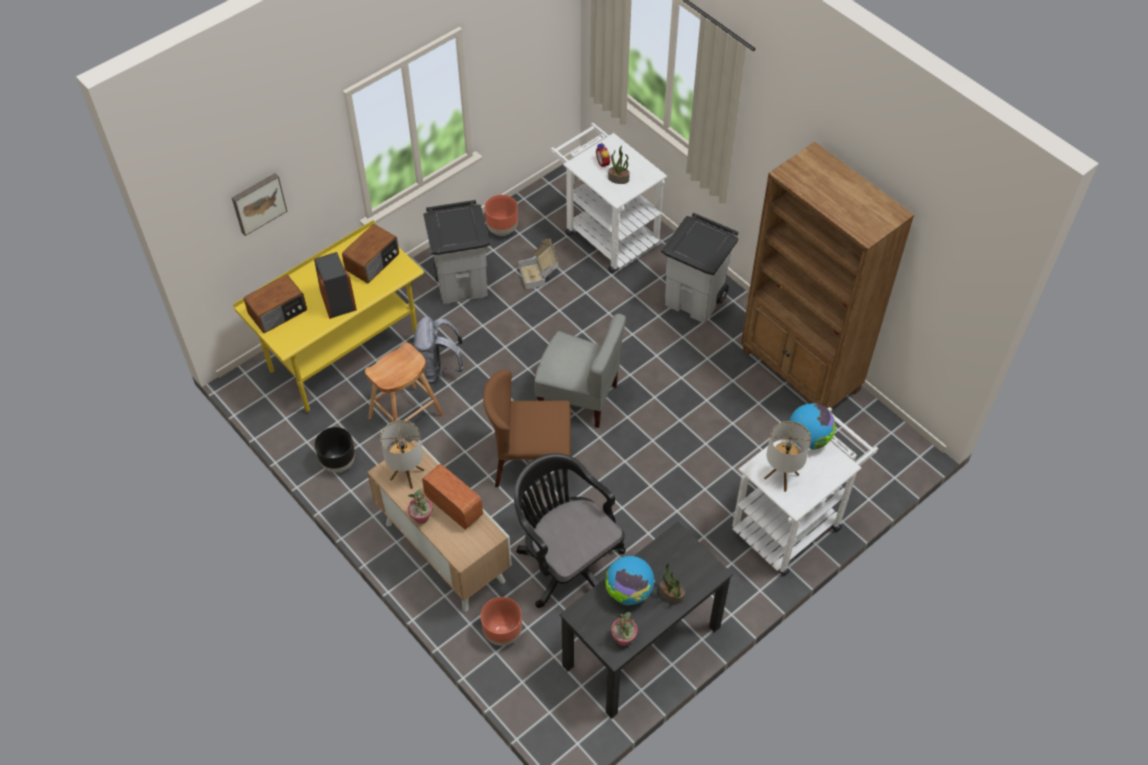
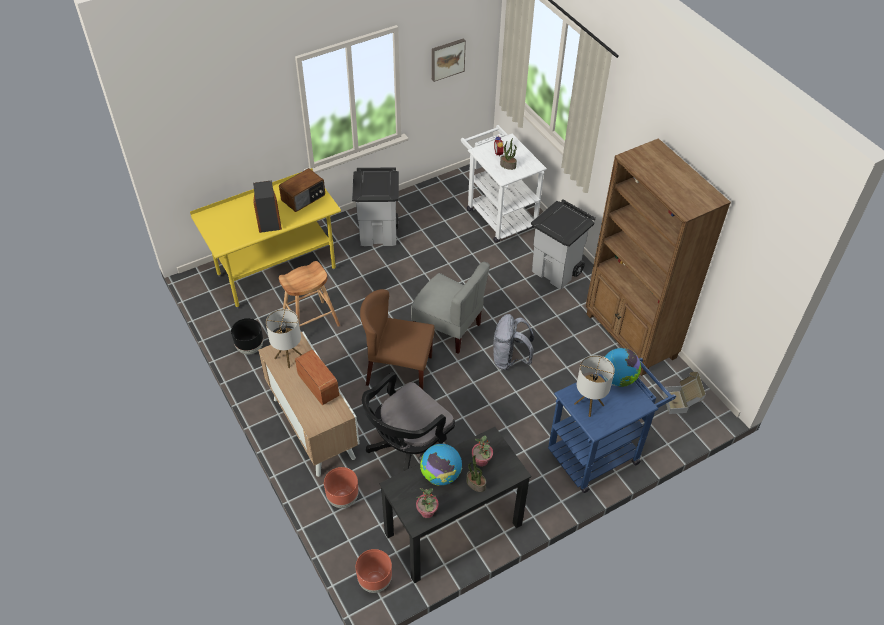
camera: 10 degrees right, 5 degrees down
(258, 202) = (218, 134): picture -> picture (447, 59)
(278, 313) = (222, 223): radio -> none
(421, 517) = (291, 391): potted plant -> potted plant (481, 461)
(439, 369) = (345, 291): grey backpack -> grey backpack (510, 359)
(502, 229) = (419, 200): brown planter -> brown planter (375, 581)
(539, 274) = (439, 236): cardboard box -> cardboard box (681, 402)
(567, 562) = (408, 452): black office chair -> black office chair turned 105 degrees counterclockwise
(792, 522) = (600, 452): white cart -> blue cart

